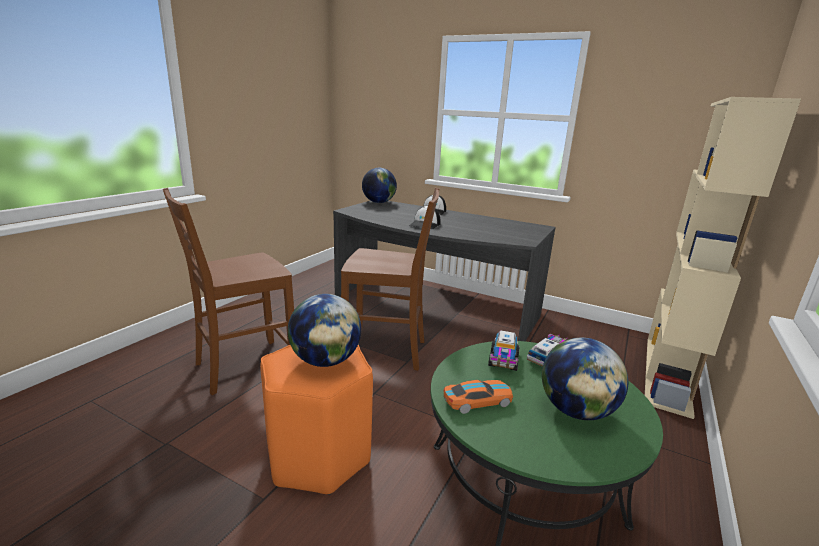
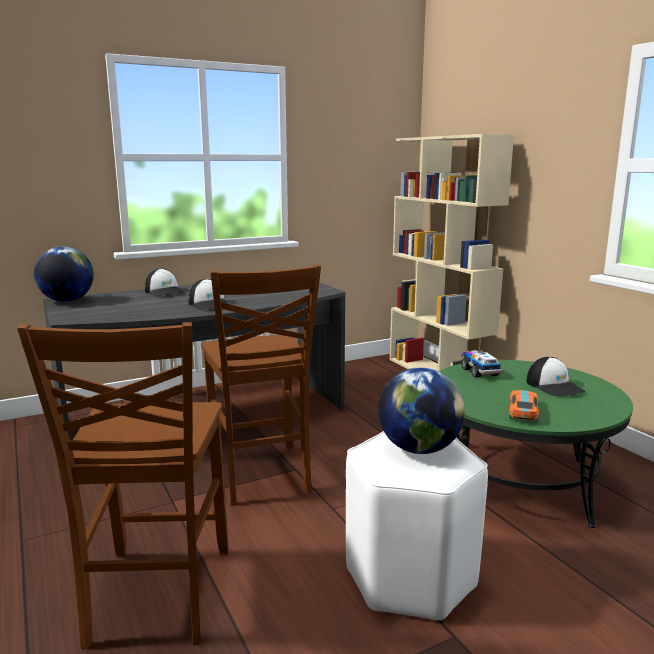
camera: 55 degrees left, 5 degrees down
(319, 455) = (409, 576): orange stool -> white stool
(387, 351) = (261, 474): brown chair -> brown chair turned 120 degrees clockwise
(503, 361) = (469, 385): toy truck -> none
(576, 411) = (554, 386): globe -> cap

